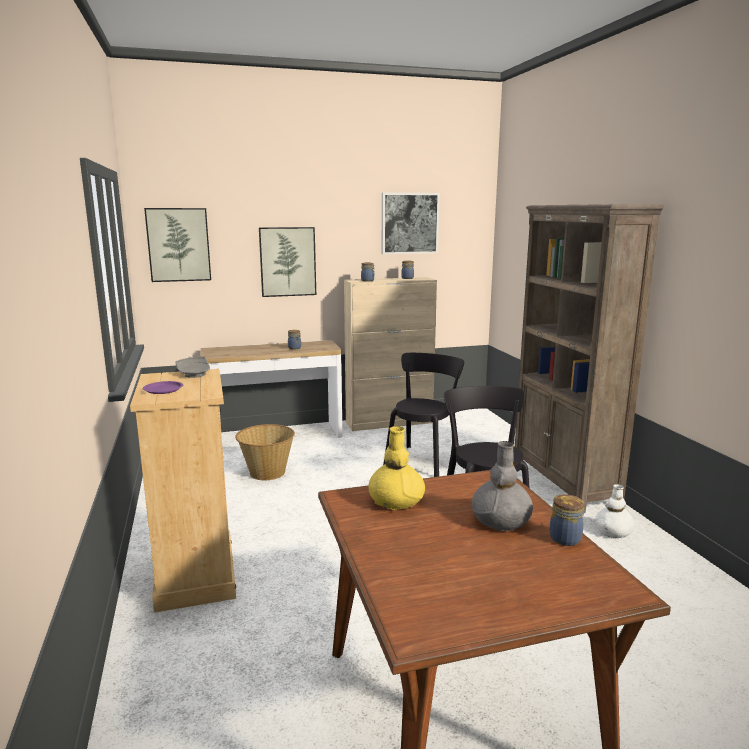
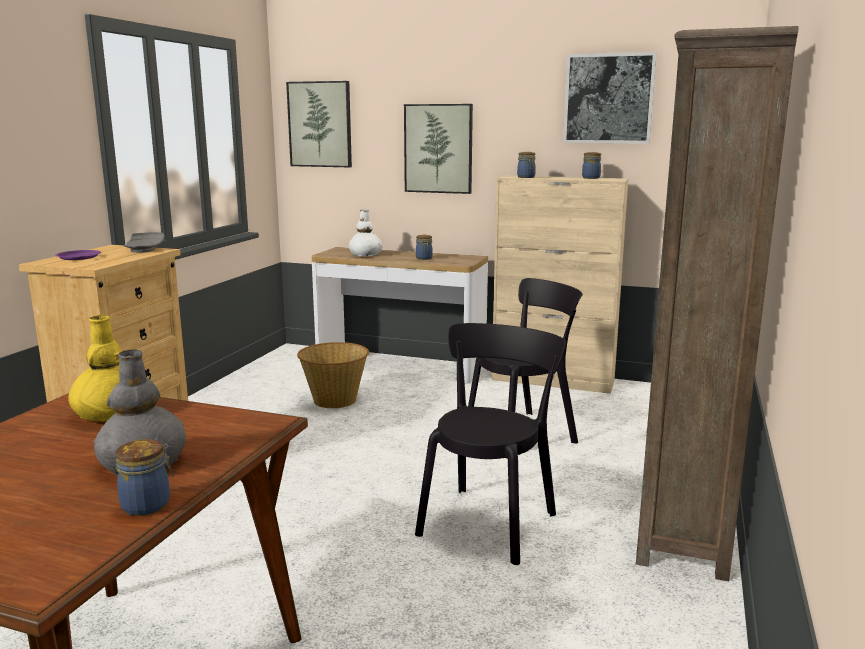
camera: 35 degrees right, 0 degrees up
(613, 532) = (649, 607): white vase -> white vase (365, 255)

